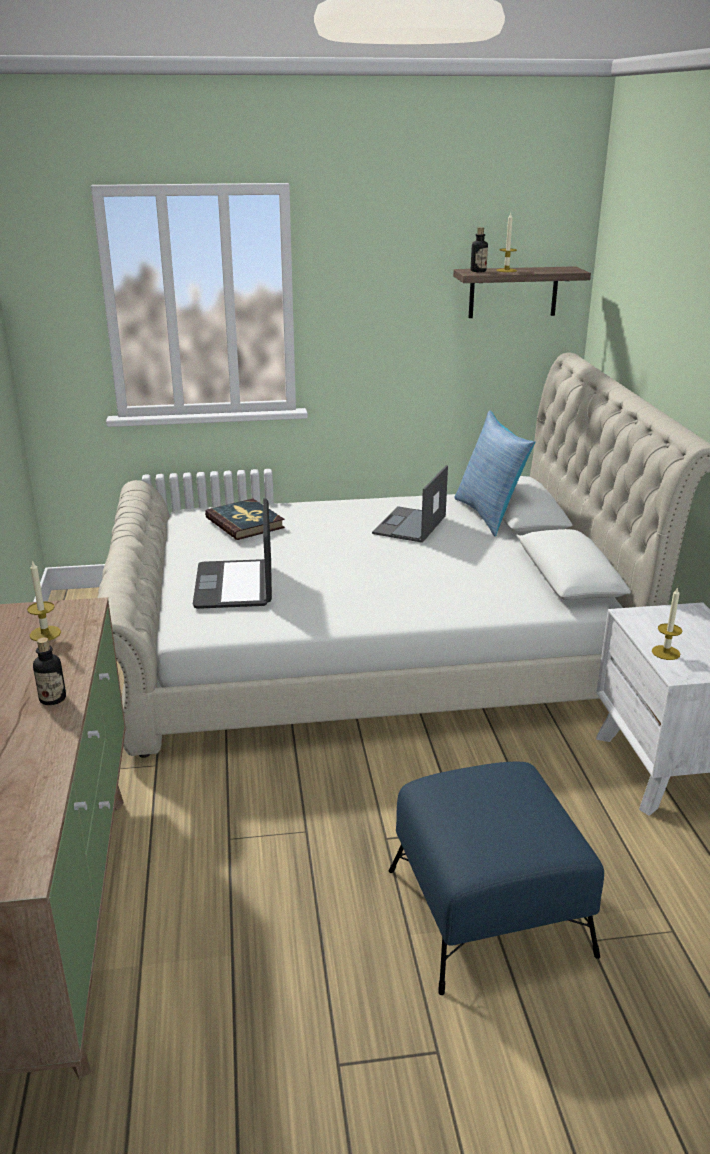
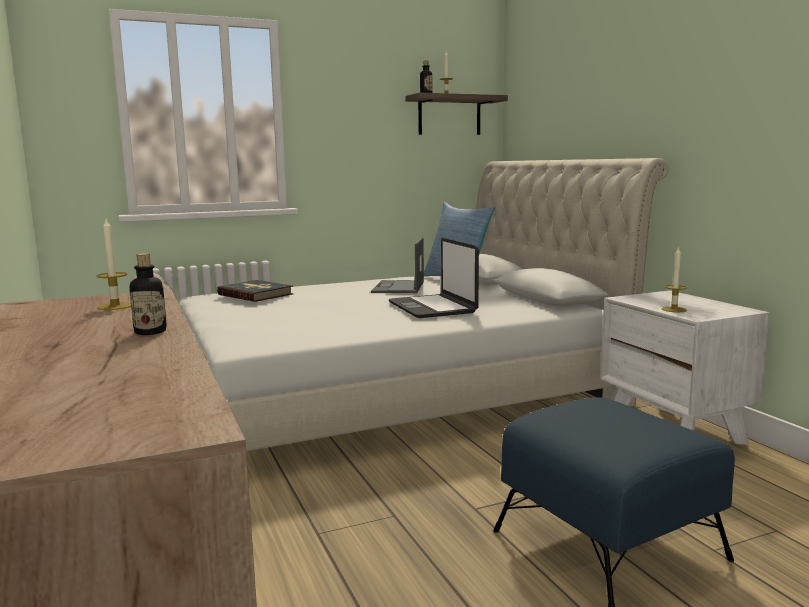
camera: 15 degrees left, 15 degrees down
(235, 585) = (269, 322): laptop -> laptop (433, 307)

